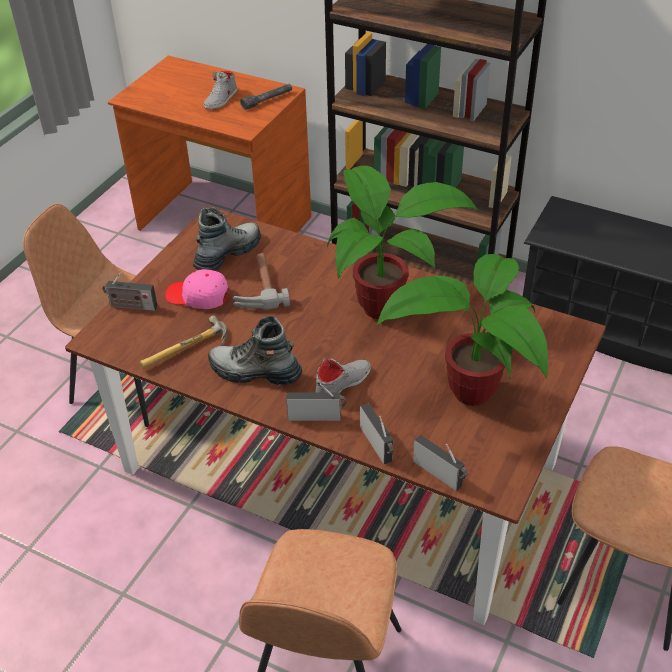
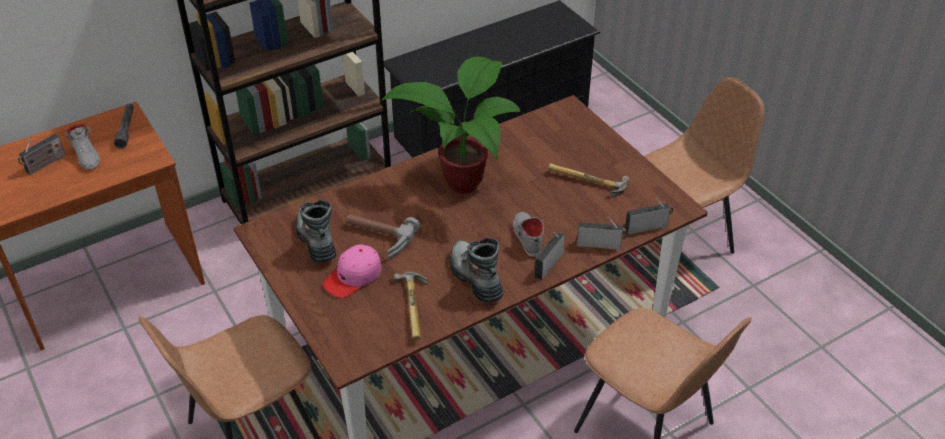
camera: 60 degrees left, 0 degrees up
(131, 306) = (326, 323): radio -> radio (44, 165)
(255, 372) = (475, 278): boot -> boot turned 105 degrees clockwise
(465, 395) = (586, 183): potted plant -> hammer

